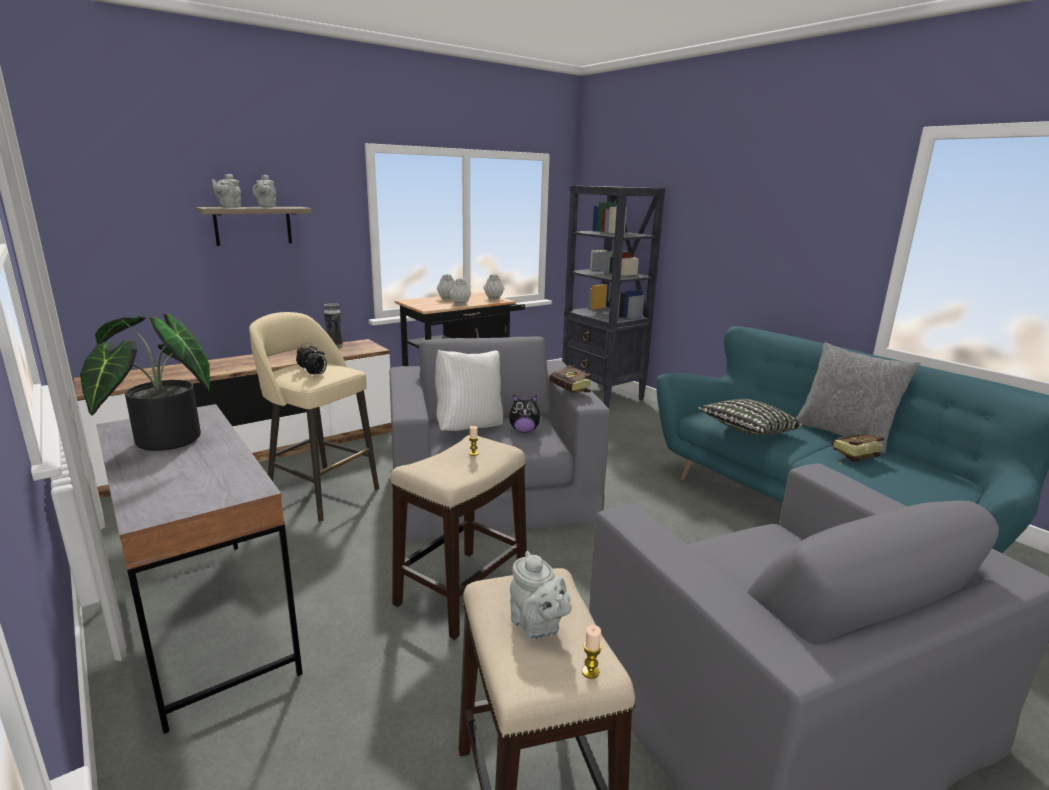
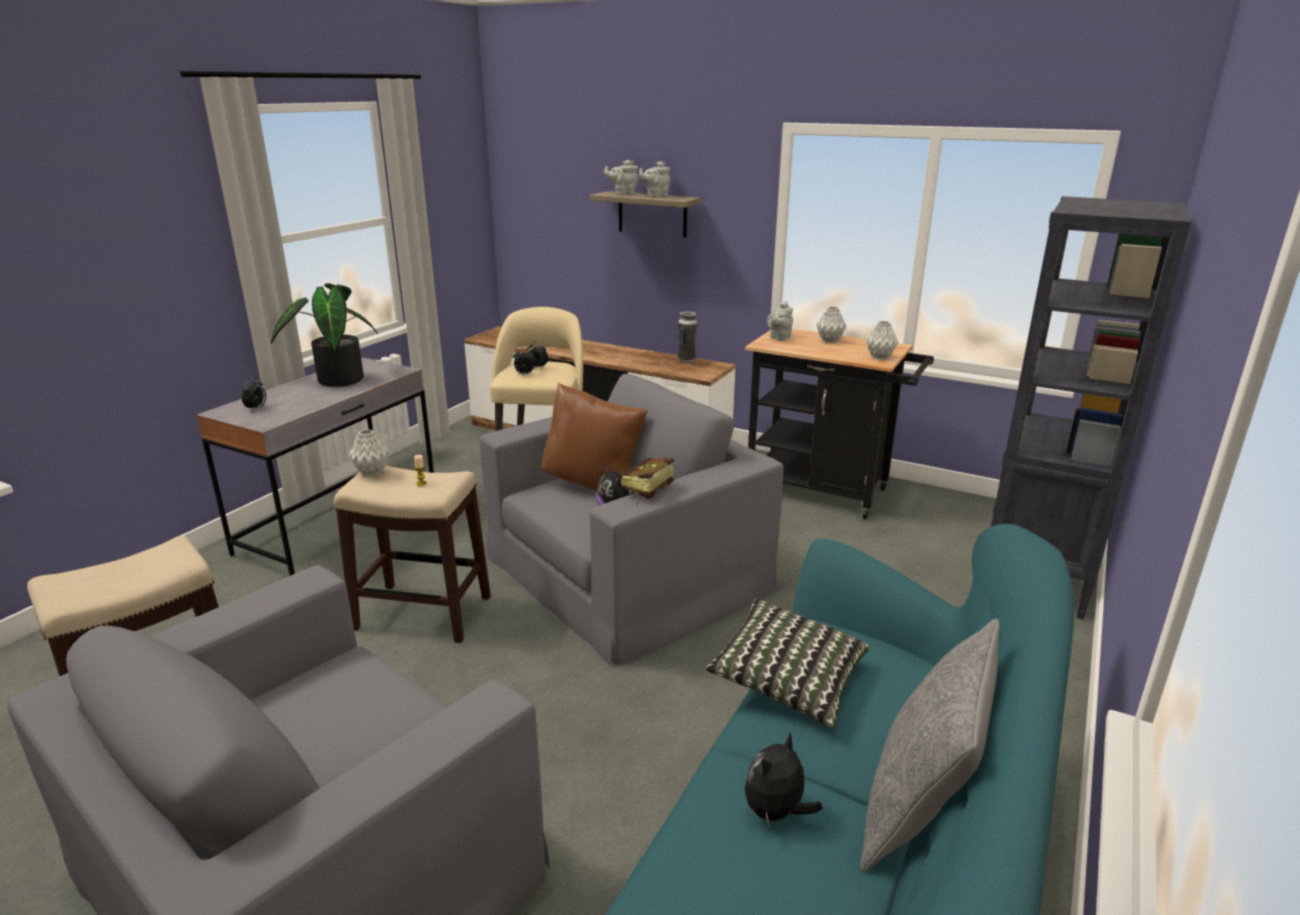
camera: 65 degrees right, 5 degrees up
(181, 491) = (256, 408): none -> alarm clock
(460, 304) = (813, 351): grey vase -> grey vase (371, 472)
(469, 427) = (593, 484): white pillow -> brown pillow
(537, 627) = (120, 571): grey teapot -> grey teapot (779, 338)
(590, 672) = (56, 599): candle -> none
(851, 458) = (776, 812): book -> plush toy

